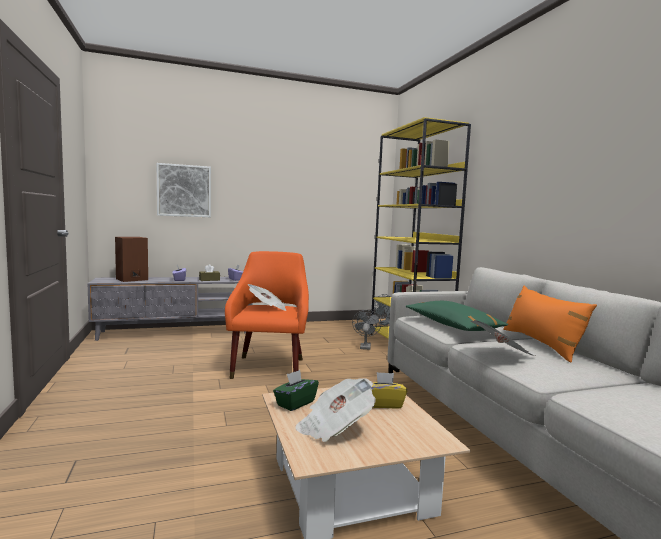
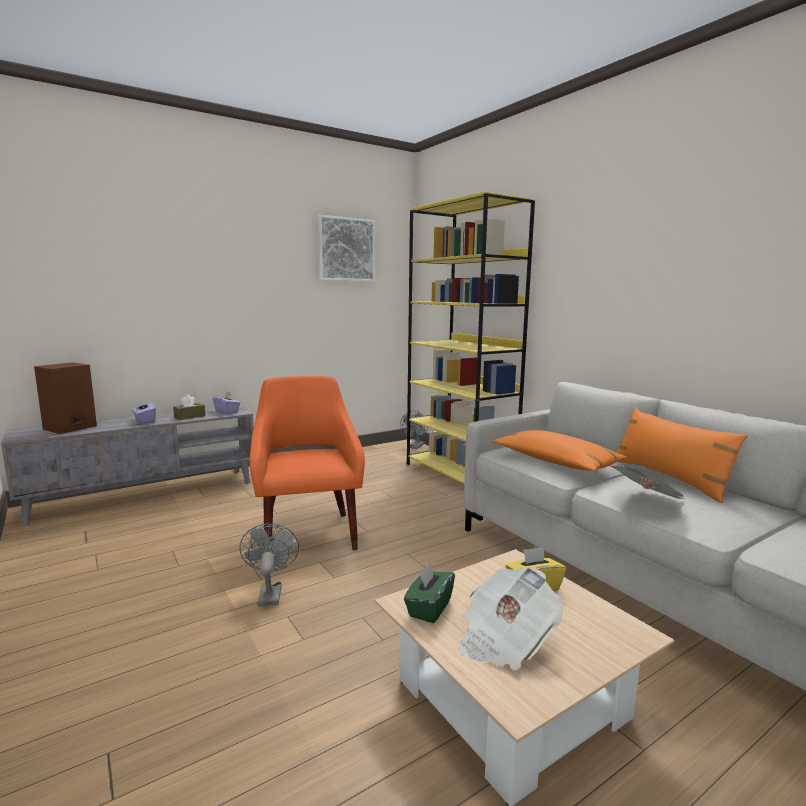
camera: 15 degrees left, 5 degrees up
(184, 190) = (135, 289): picture -> picture (346, 249)
(268, 308) = (303, 457): newspaper -> none
(365, 346) = (410, 483): grey fan -> grey fan (270, 593)
(452, 325) = (555, 462): green pillow -> orange pillow

